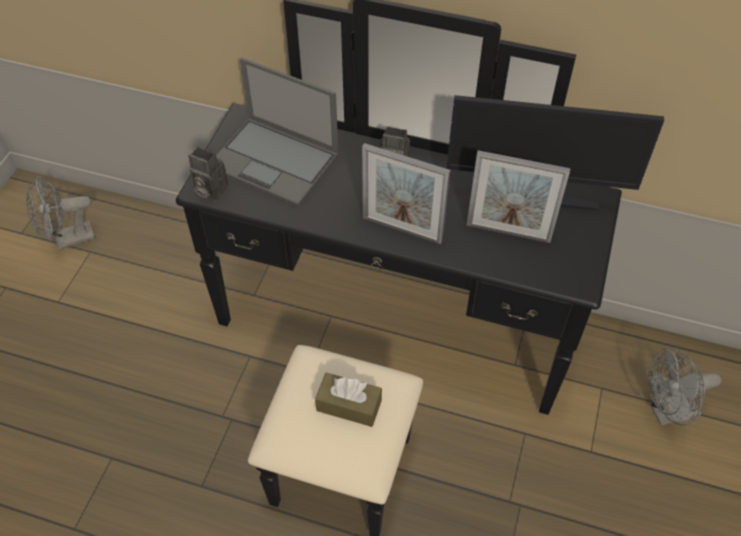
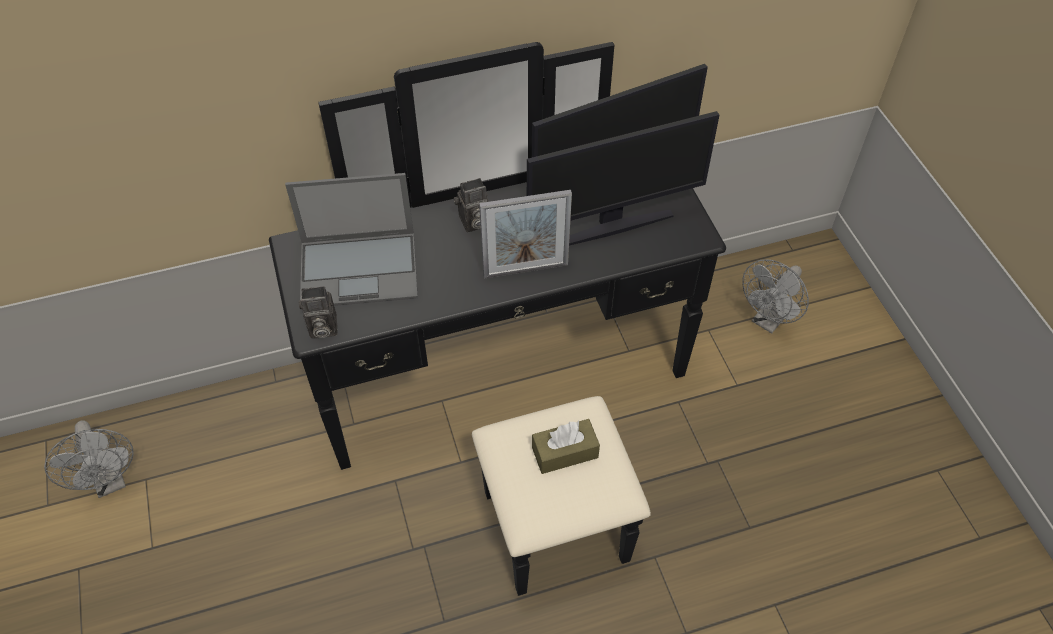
camera: 35 degrees left, 0 degrees up
(68, 240) = (110, 481): grey fan -> grey fan turned 60 degrees counterclockwise
(508, 232) = (612, 226): picture frame -> monitor

